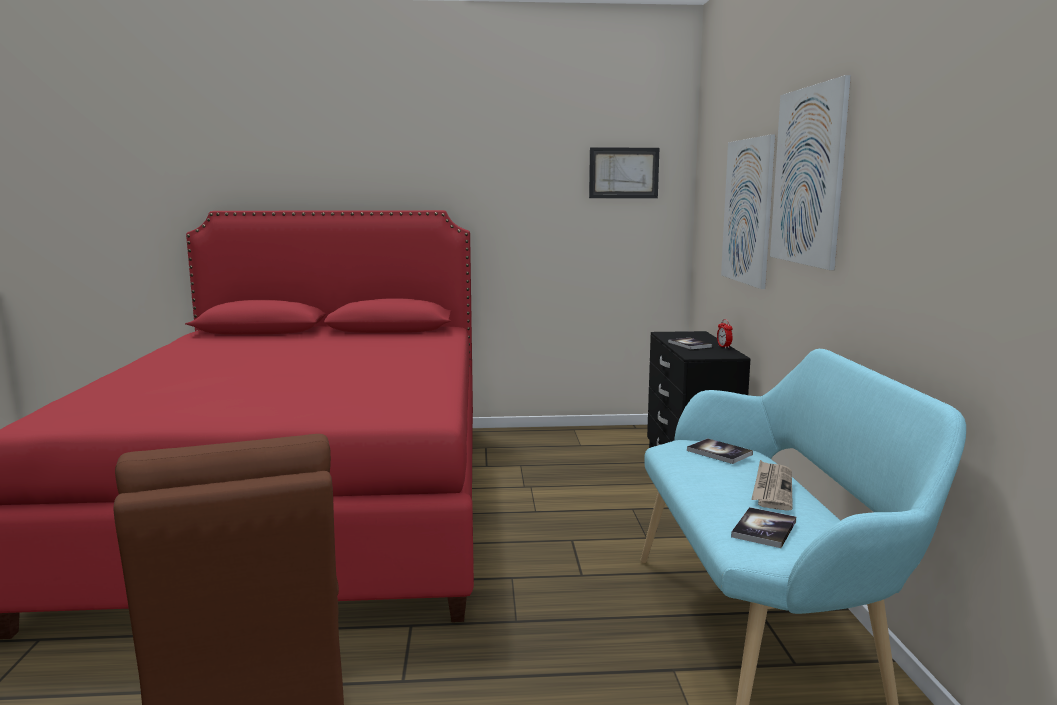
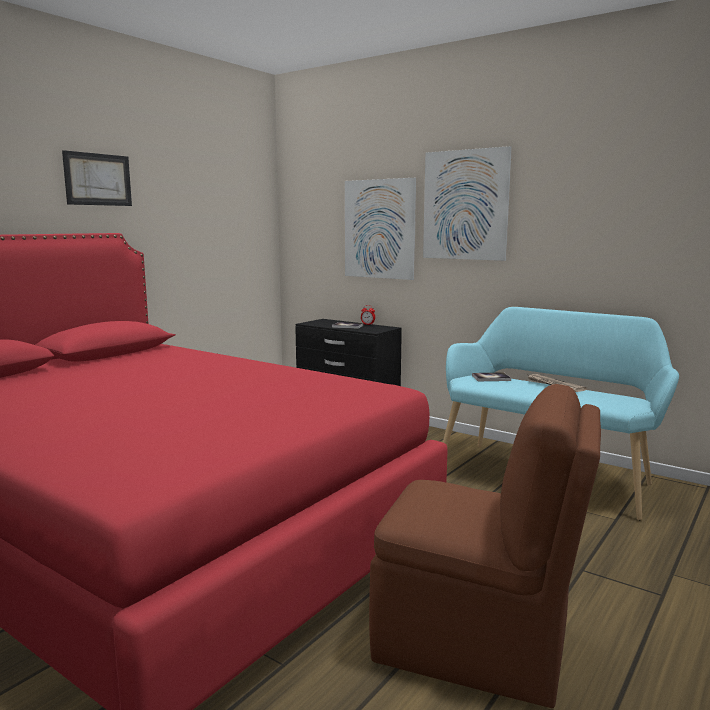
camera: 50 degrees left, 0 degrees up
(623, 173) = (238, 201): picture -> picture (98, 179)
(764, 529) = (602, 399): book -> none

